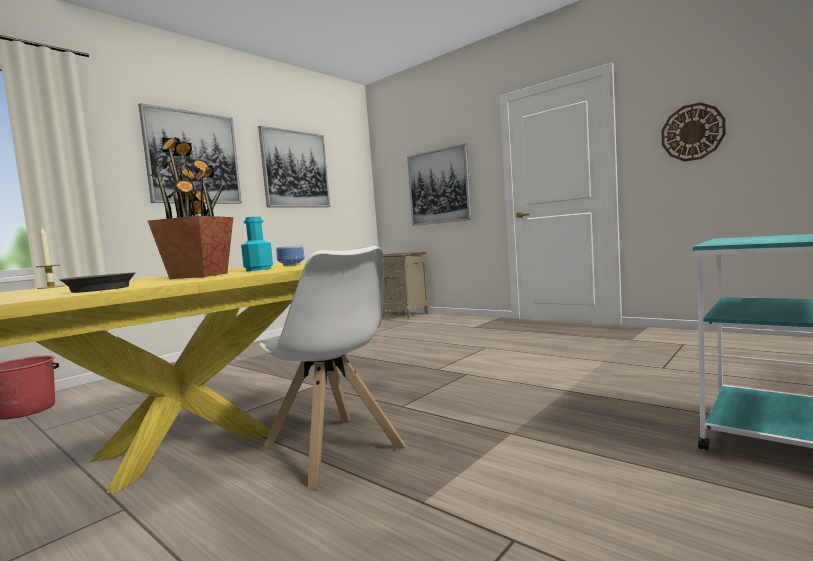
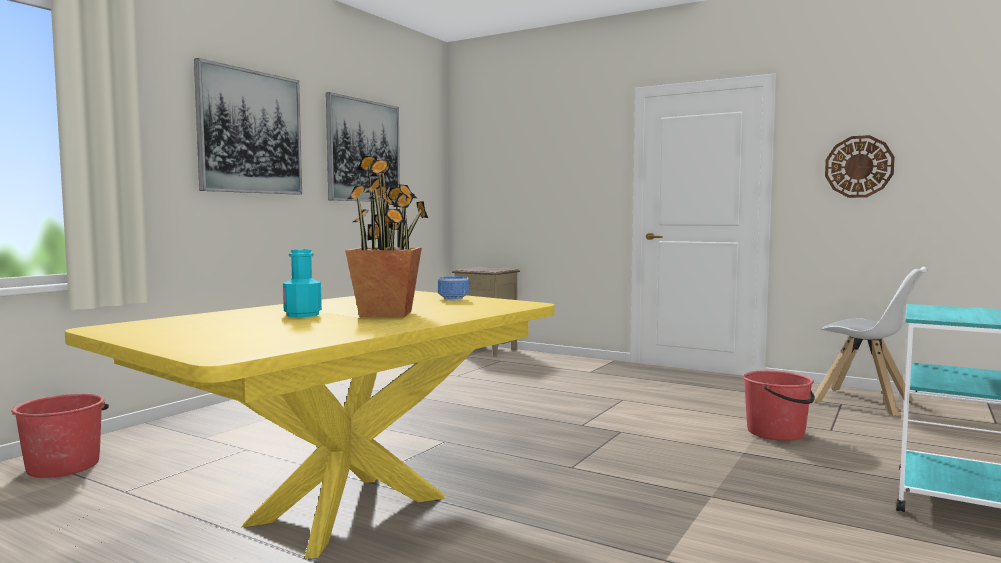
camera: 10 degrees left, 0 degrees up
(51, 287) = (203, 317): candle -> none
(102, 289) = (333, 332): brown frying pan -> none
(258, 269) = (435, 306): turquoise bottle -> turquoise bottle (302, 315)
(334, 450) = (533, 513): chair -> chair (866, 402)
(439, 187) = (544, 189): picture -> none
(608, 371) = (776, 432): none -> red bucket

